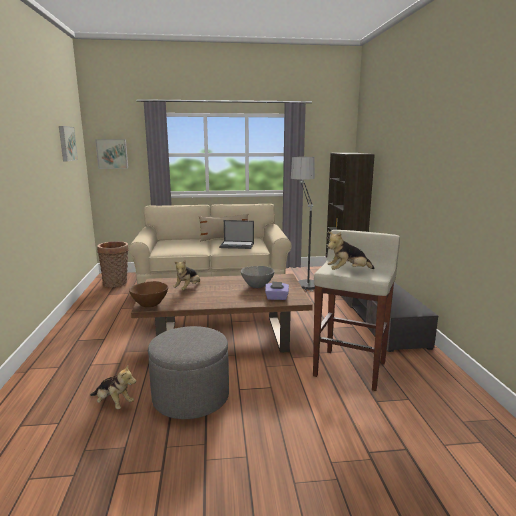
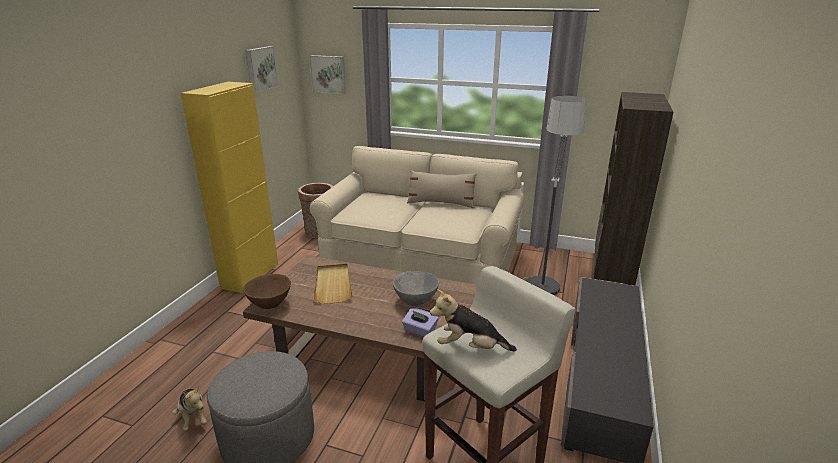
camera: 25 degrees right, 10 degrees up
(78, 316) = (250, 276): none -> yellow cabinet
(188, 288) = (333, 285): plush toy -> beige tray
(237, 245) = (444, 220): laptop -> none

